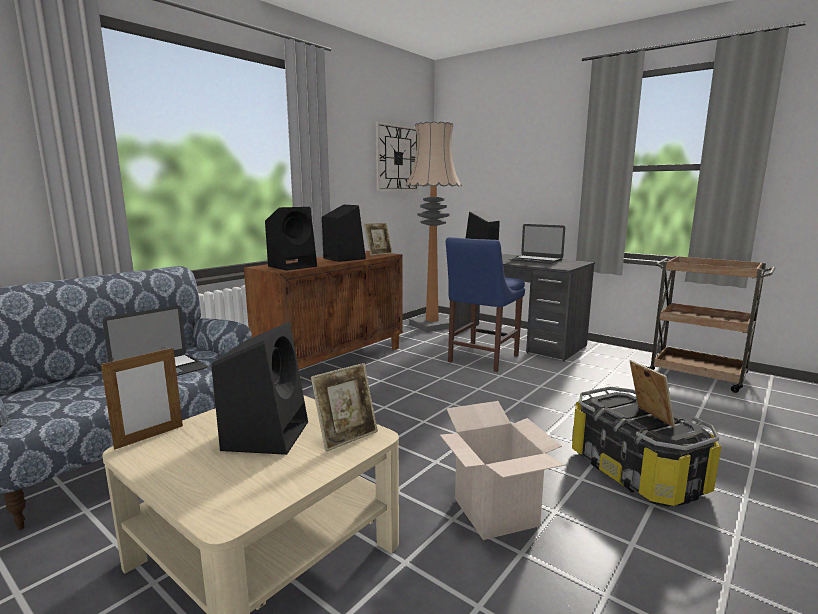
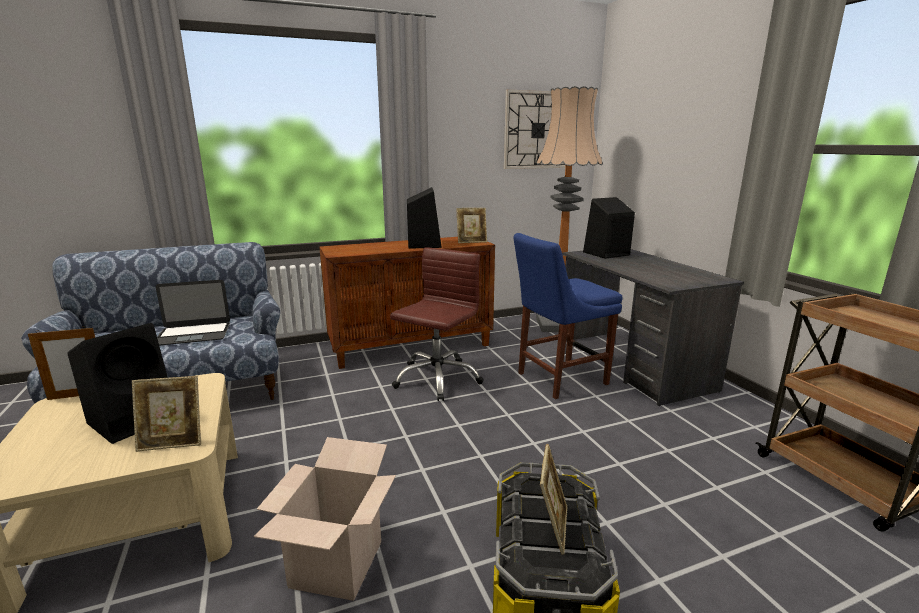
camera: 30 degrees right, 5 degrees up
(293, 266) = (357, 250): black speaker -> none
(390, 378) = (437, 378): none -> brown office chair
(535, 260) = (663, 268): laptop -> none

